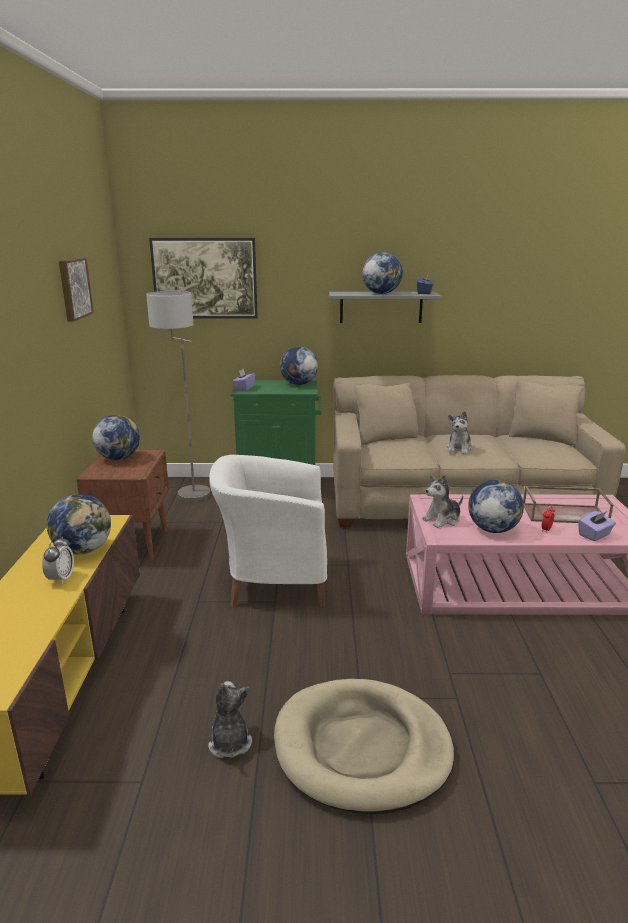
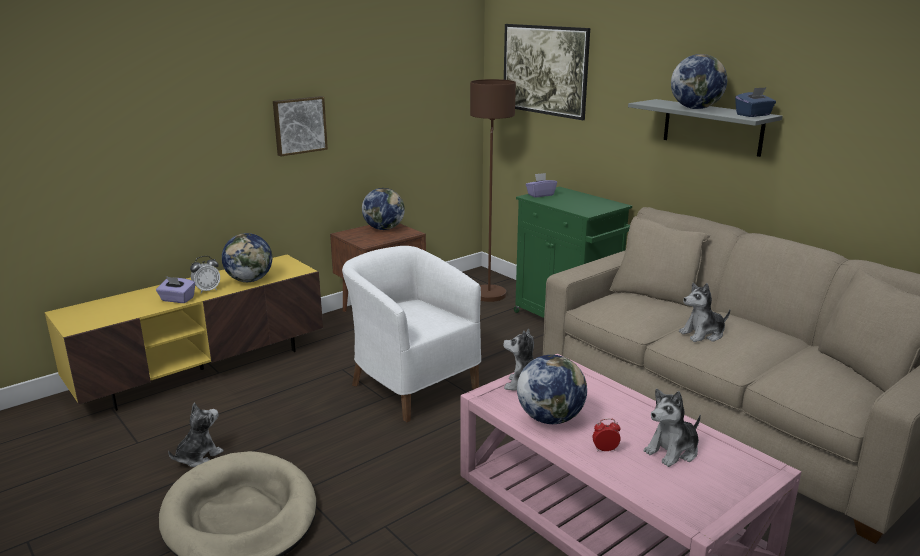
camera: 50 degrees right, 0 degrees up
(73, 288) = (376, 68): picture -> picture (299, 125)
(188, 492) = (489, 291): grey floor lamp -> brown floor lamp
(298, 384) = (600, 204): globe -> none
(565, 513) = (673, 451): brown tray -> plush toy
(594, 535) = (641, 484): purple tissue box -> purple tissue box (177, 299)

